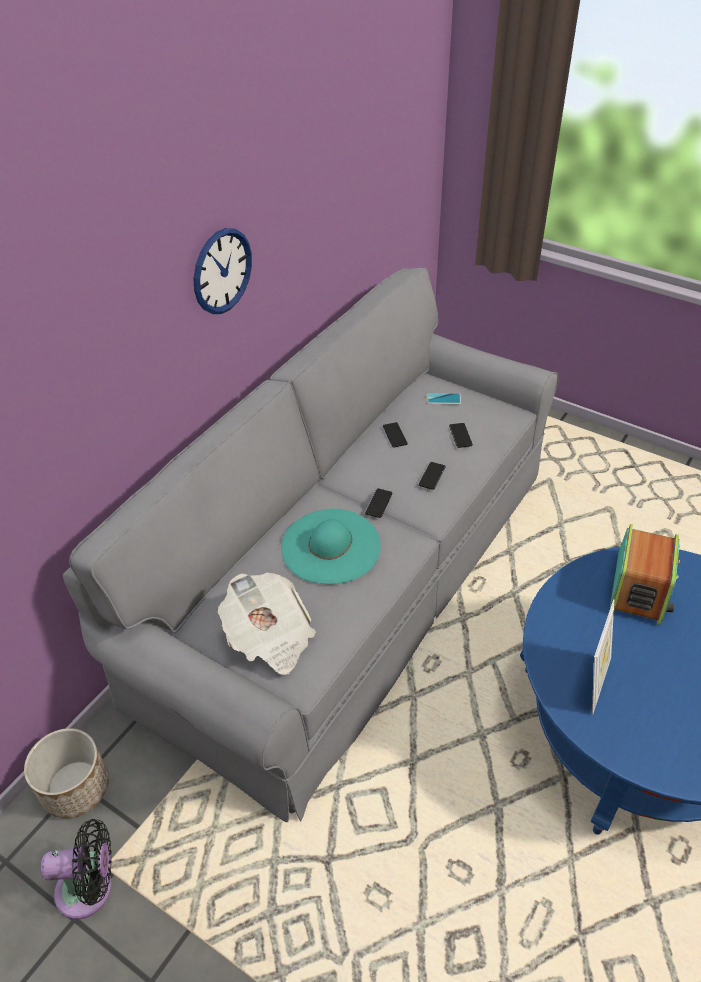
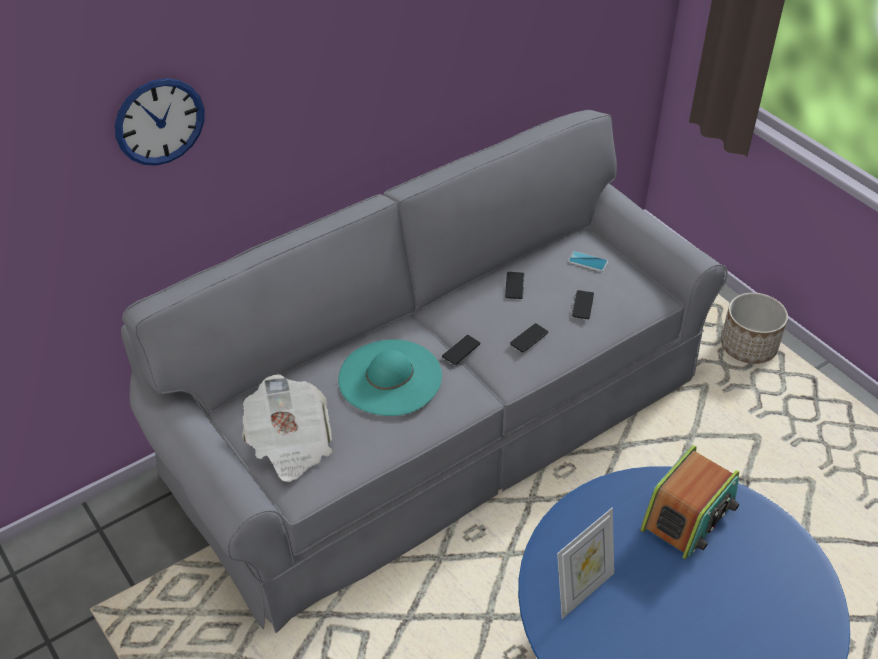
camera: 20 degrees right, 0 degrees up
(76, 787) = (95, 532): planter -> planter (748, 346)
(90, 889) = (71, 622): black fan -> none
(222, 271) = (347, 78): wall clock -> wall clock (159, 121)

